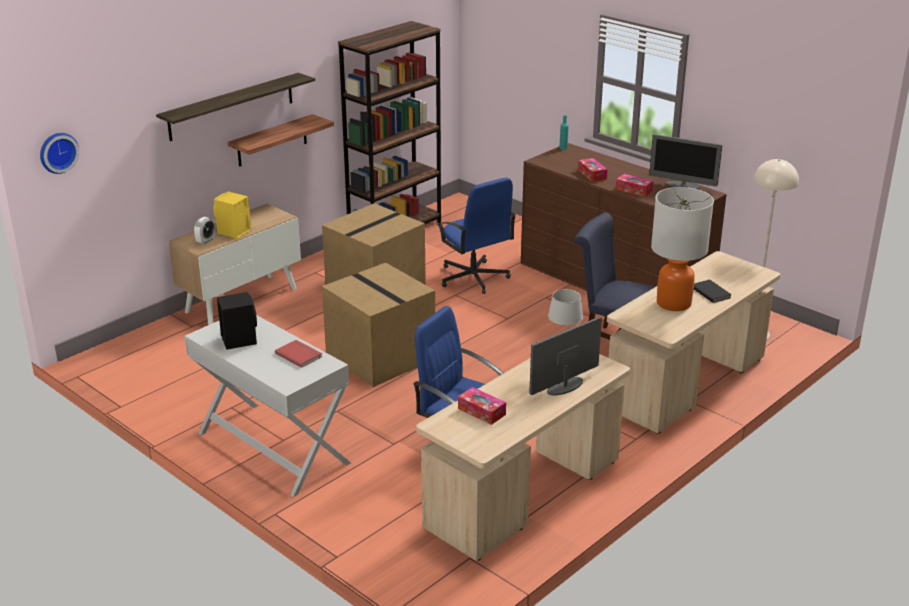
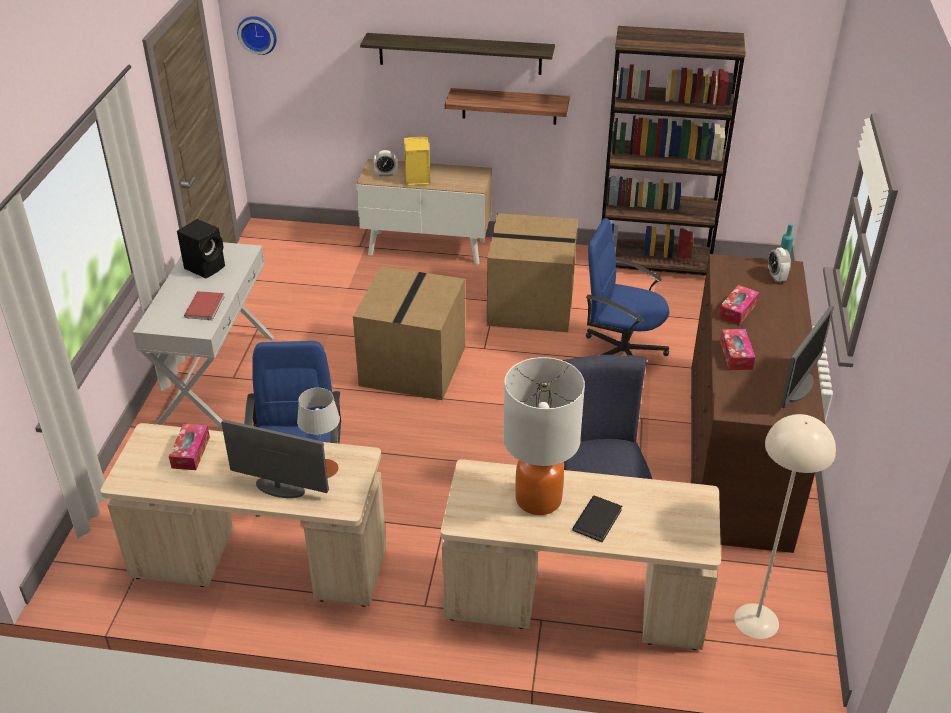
camera: 55 degrees right, 10 degrees up
(473, 278) = (621, 353): blue office chair -> blue office chair turned 90 degrees clockwise
(573, 153) = (776, 276): none -> alarm clock
(682, 186) = (799, 387): monitor -> monitor turned 135 degrees counterclockwise

